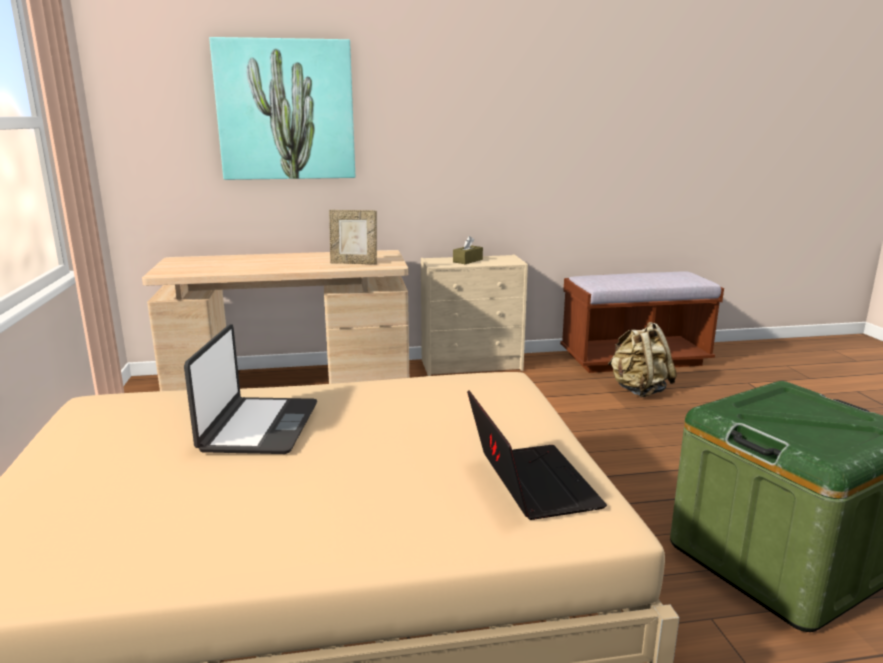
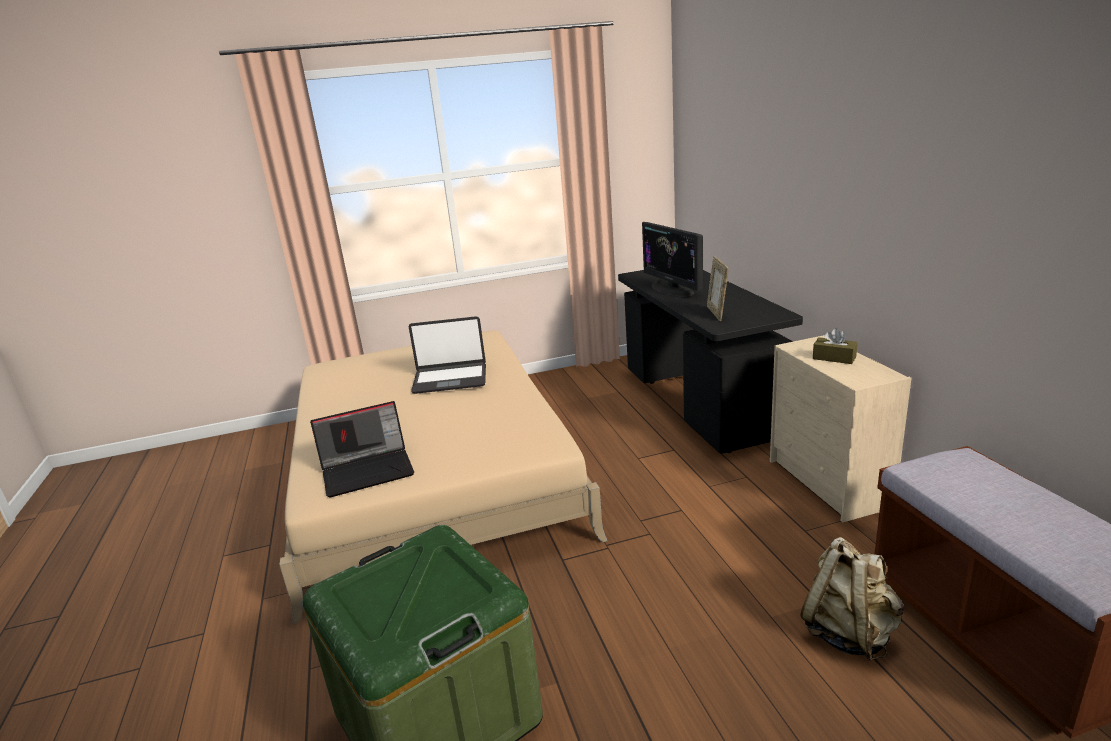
camera: 85 degrees right, 5 degrees up
(252, 267) = (672, 289): none -> monitor
(286, 110) = (752, 149): picture -> none
(291, 384) = (699, 401): beige desk -> black desk

